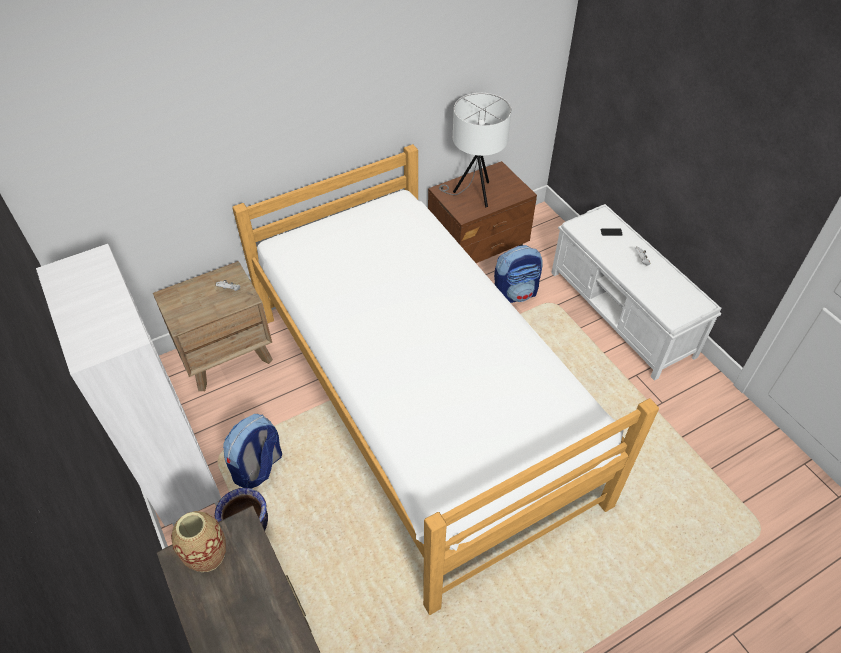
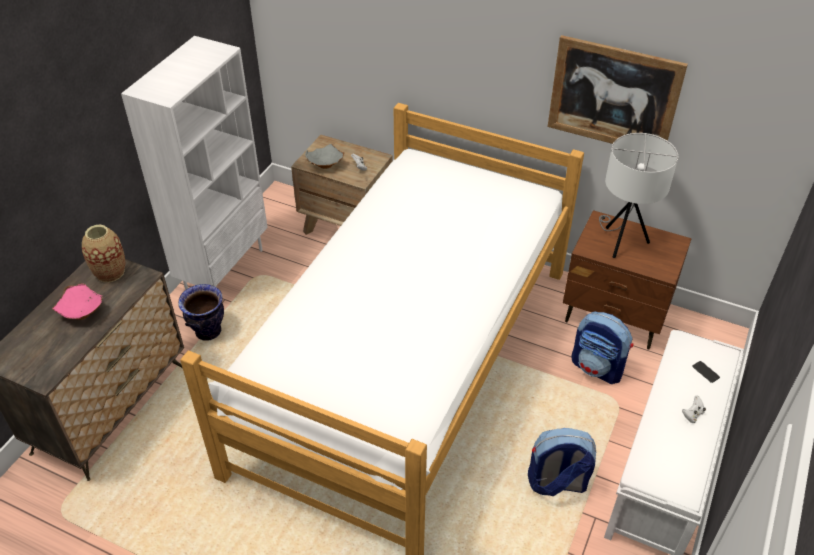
camera: 55 degrees right, 5 degrees down
(200, 311) = (325, 165): none -> grey bowl
(245, 608) = (83, 312): none -> pink bowl
(258, 468) = (265, 303): backpack -> backpack (556, 483)
(424, 81) = (613, 96): none -> picture

